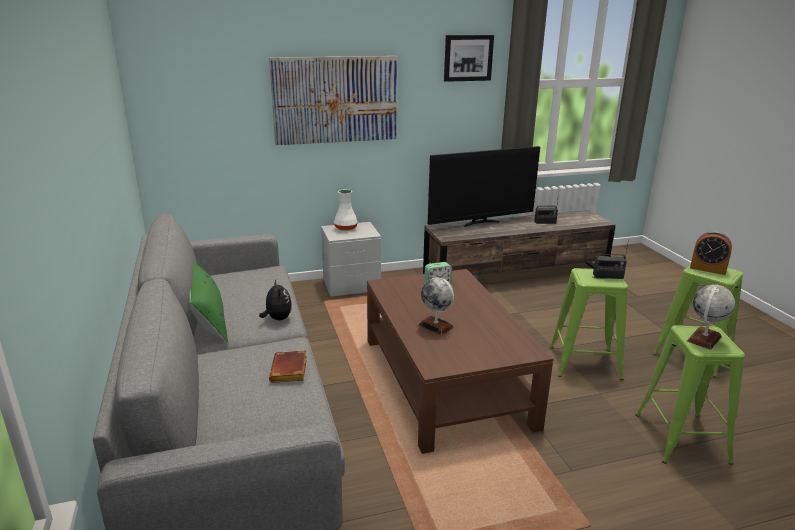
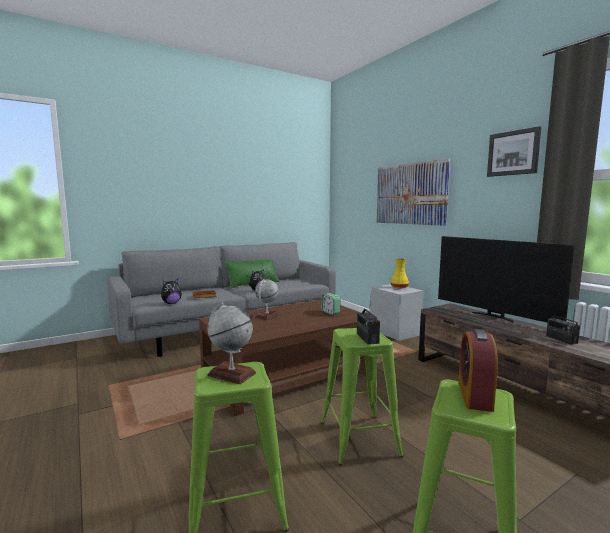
camera: 75 degrees right, 15 degrees down
(315, 407) = (171, 303): none -> plush toy
(345, 228) = (398, 287): white vase -> yellow vase

